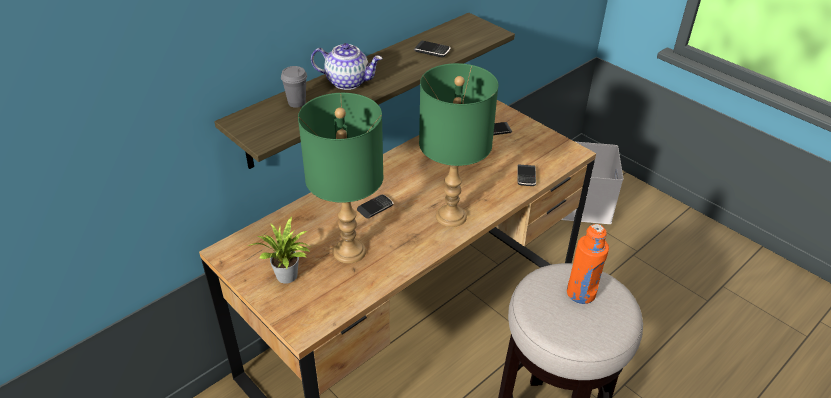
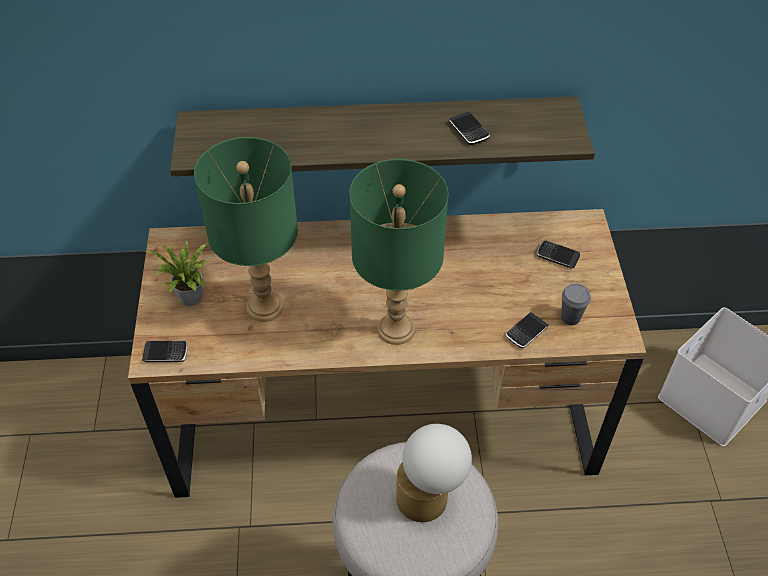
camera: 40 degrees right, 10 degrees up
(297, 103) = (265, 128): grey cup -> grey cup (570, 317)
(348, 82) = (339, 127): teapot -> none
(375, 208) = (335, 275): phone -> phone (165, 353)
(581, 293) = (429, 499): orange bottle -> table lamp

